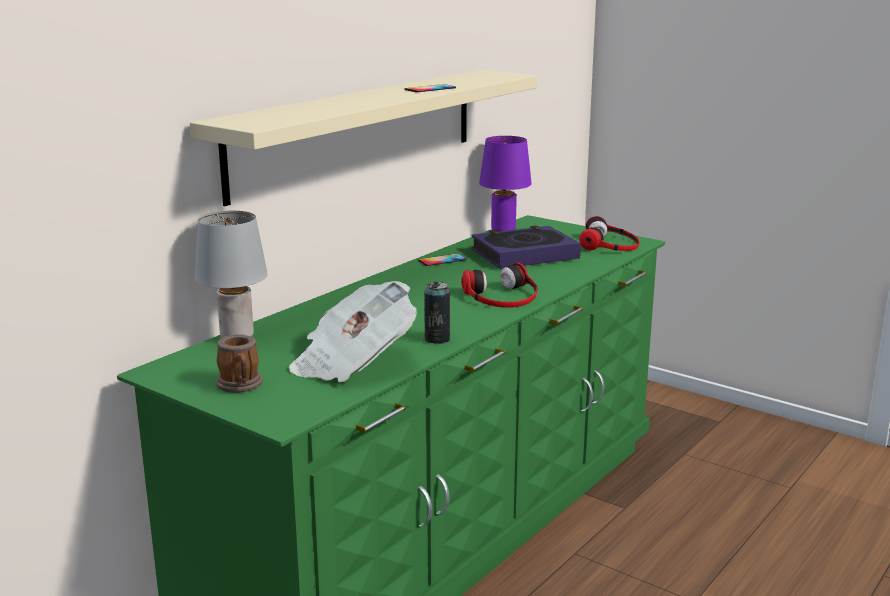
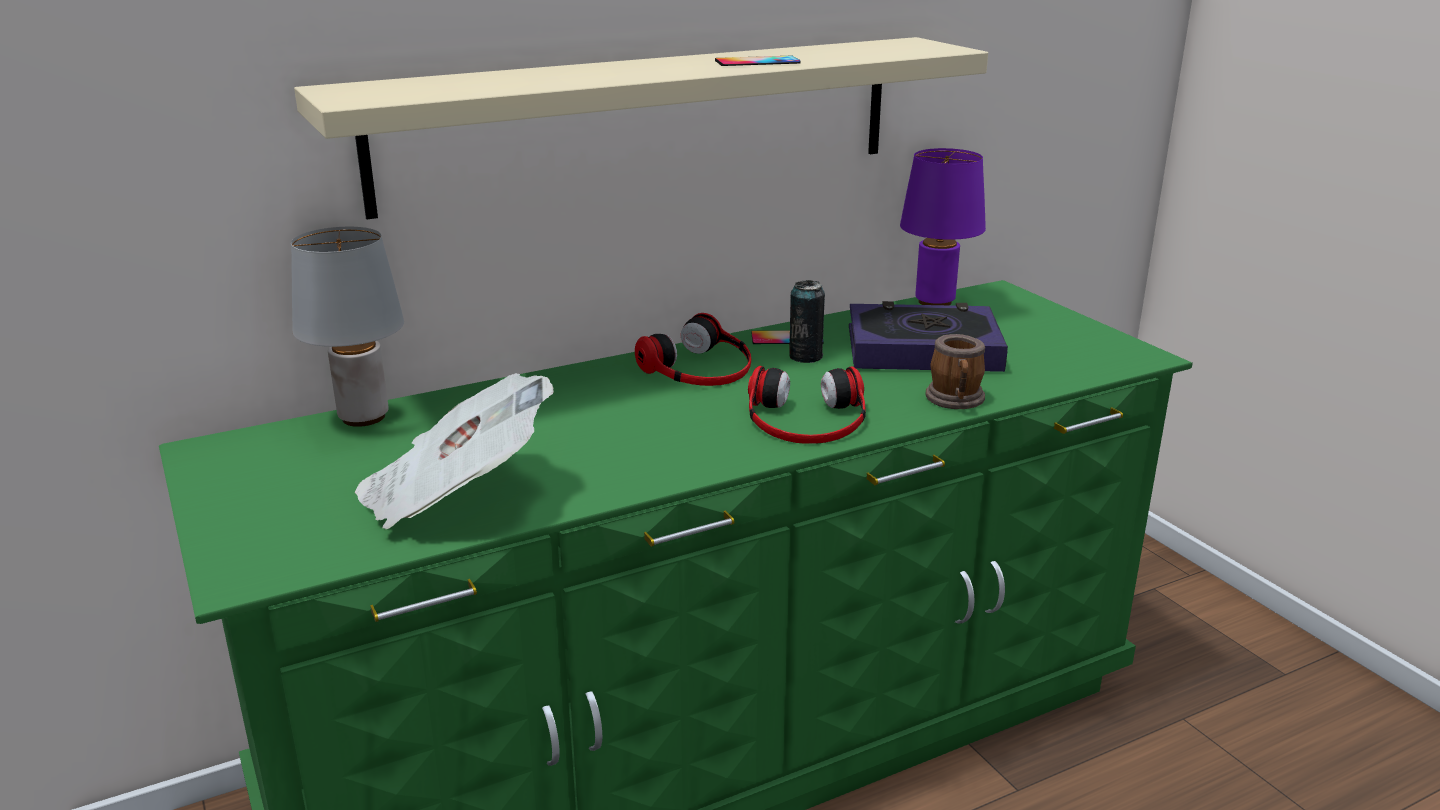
camera: 25 degrees right, 5 degrees up
(241, 385) = (269, 499): mug -> mug (956, 400)
(437, 339) = (621, 479): can -> can (805, 356)
(610, 244) = (1085, 354): headphones -> headphones (700, 367)

